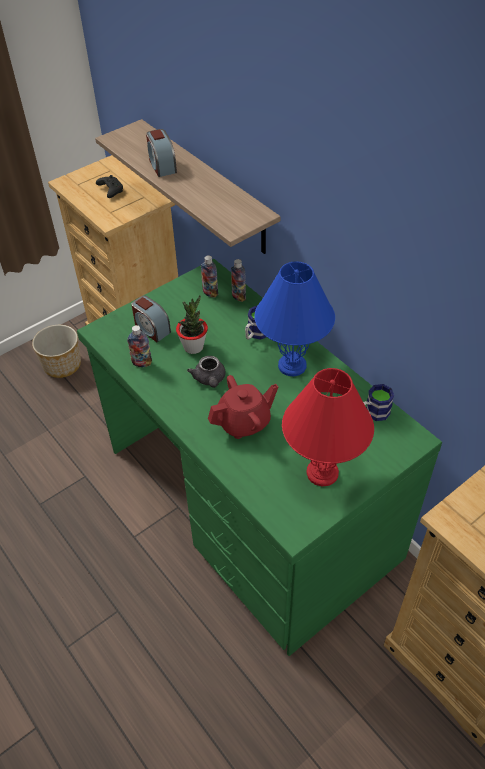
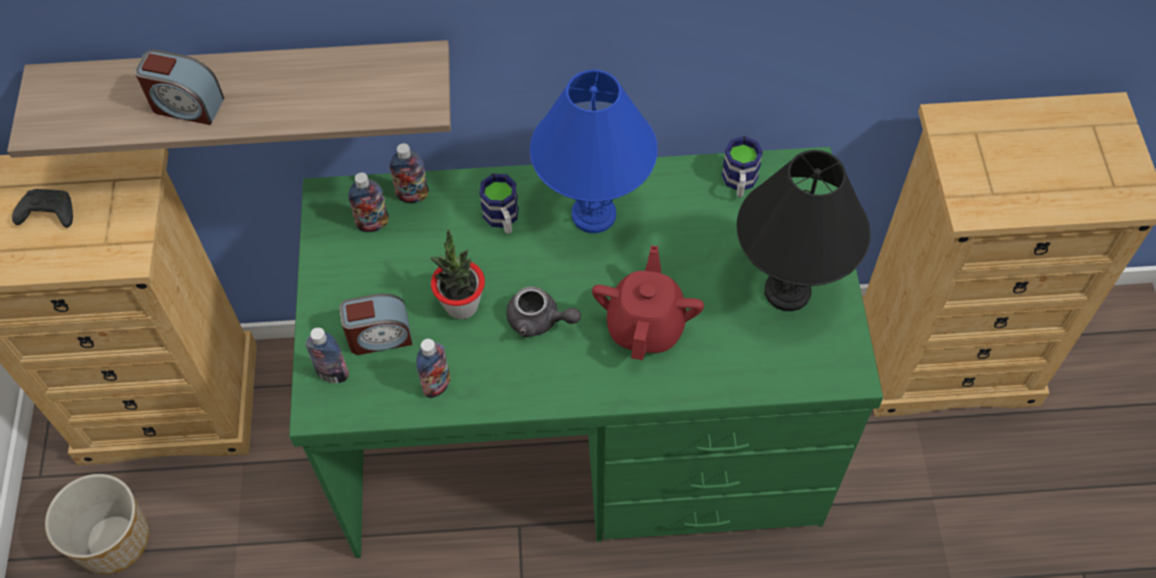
camera: 55 degrees left, 10 degrees up
(119, 325) = (333, 374): none -> bottle
(322, 472) = (786, 290): red table lamp -> black table lamp

